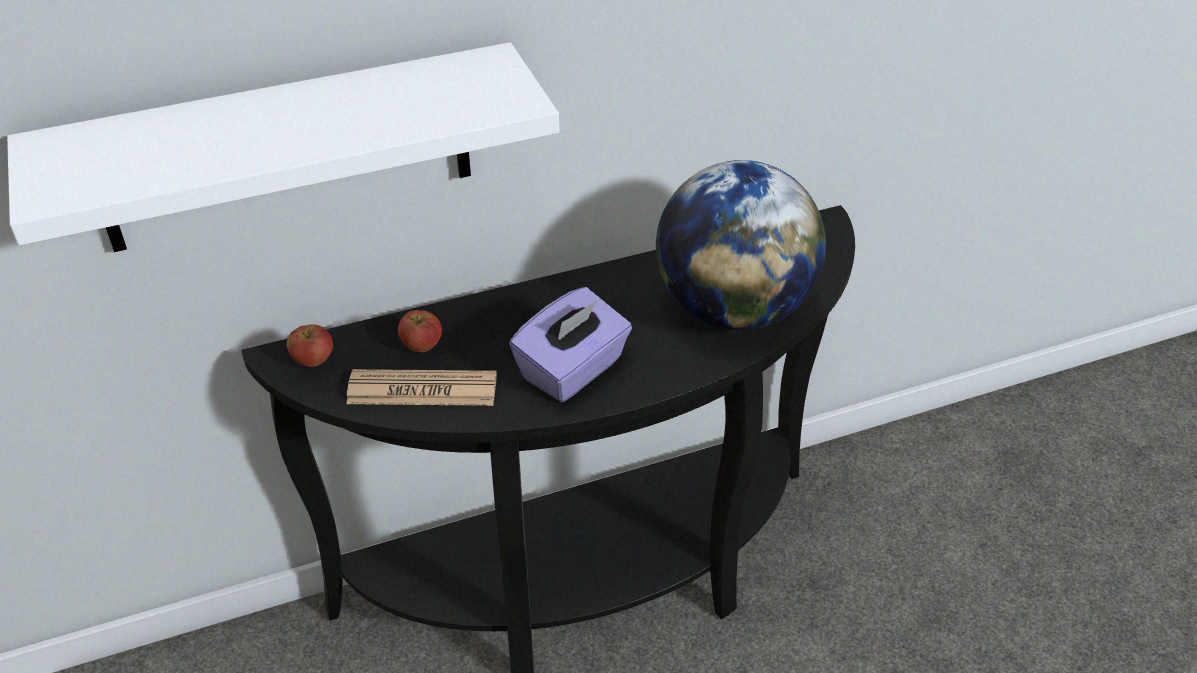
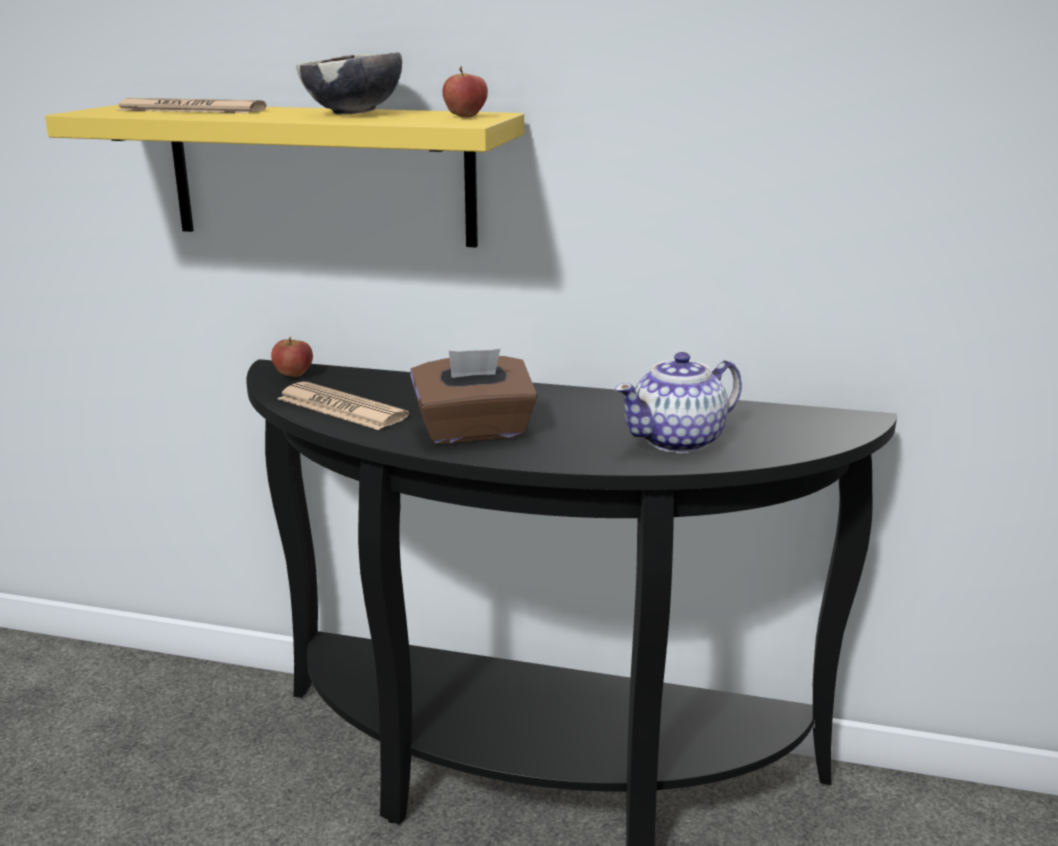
camera: 35 degrees right, 20 degrees down
(161, 147) = (191, 110): none -> newspaper
(286, 150) = (321, 174): white shelf -> yellow shelf
(363, 104) = (353, 113): none -> bowl
(422, 346) = (380, 389): apple -> apple (466, 116)
(573, 370) = (474, 432): purple tissue box -> brown tissue box
(734, 310) = (679, 441): globe -> teapot

